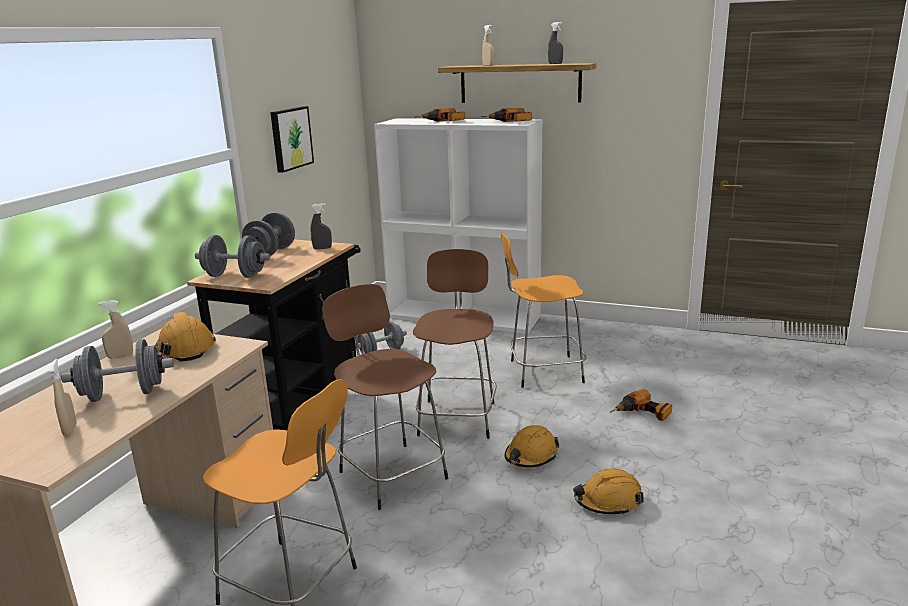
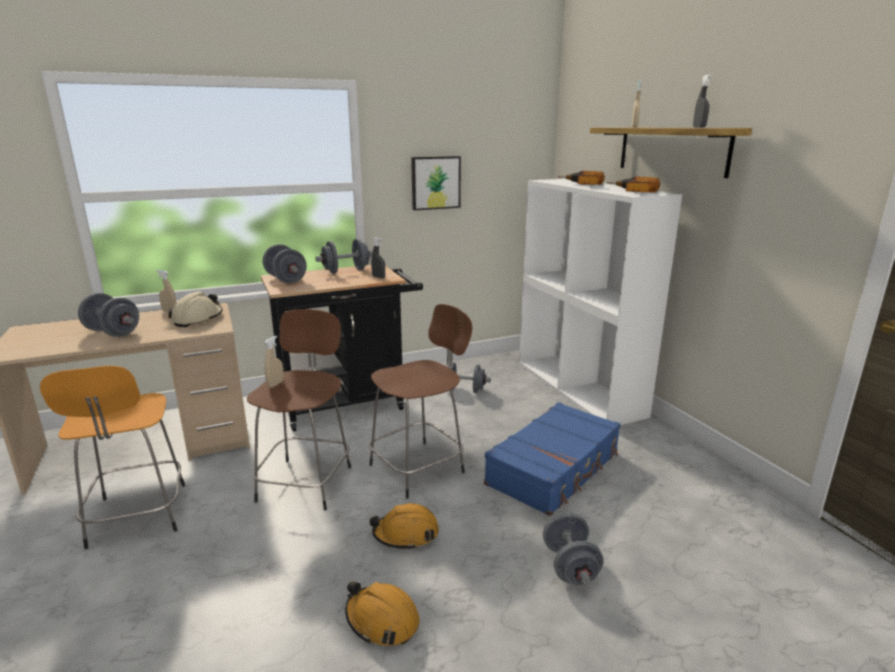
camera: 45 degrees right, 0 degrees up
(70, 430) = (54, 341): beige spray bottle -> beige spray bottle (275, 384)
(186, 348) = (198, 319): orange hard hat -> beige hard hat
(543, 371) = (554, 469): orange stool -> blue suitcase
(643, 414) = (570, 566): power drill -> grey dumbbell

